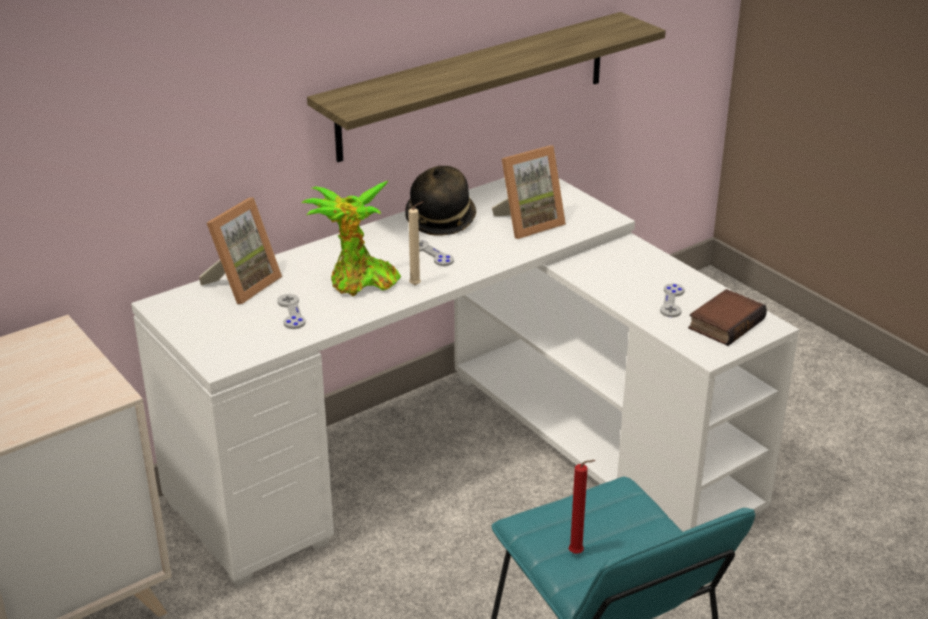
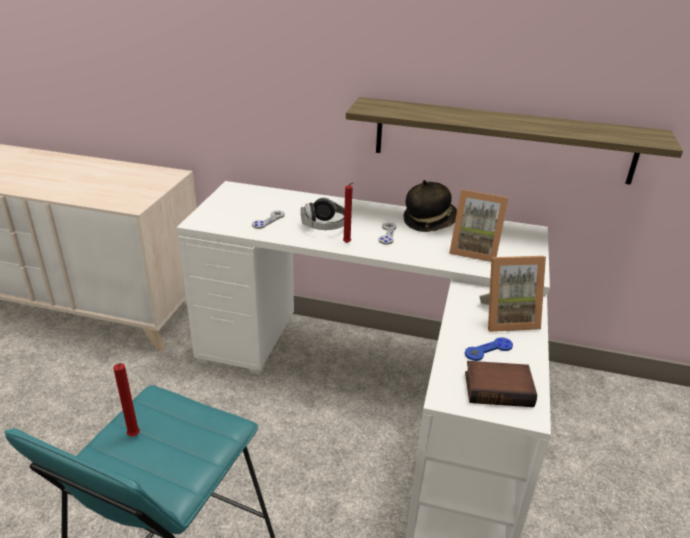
camera: 50 degrees right, 0 degrees up
(242, 284) = (277, 198): picture frame -> picture frame (507, 318)
(359, 283) = (324, 226): potted plant -> headphones
(417, 285) = (347, 243): beige candle -> red candle
(672, 301) = (488, 350): grey game controller -> blue game controller

